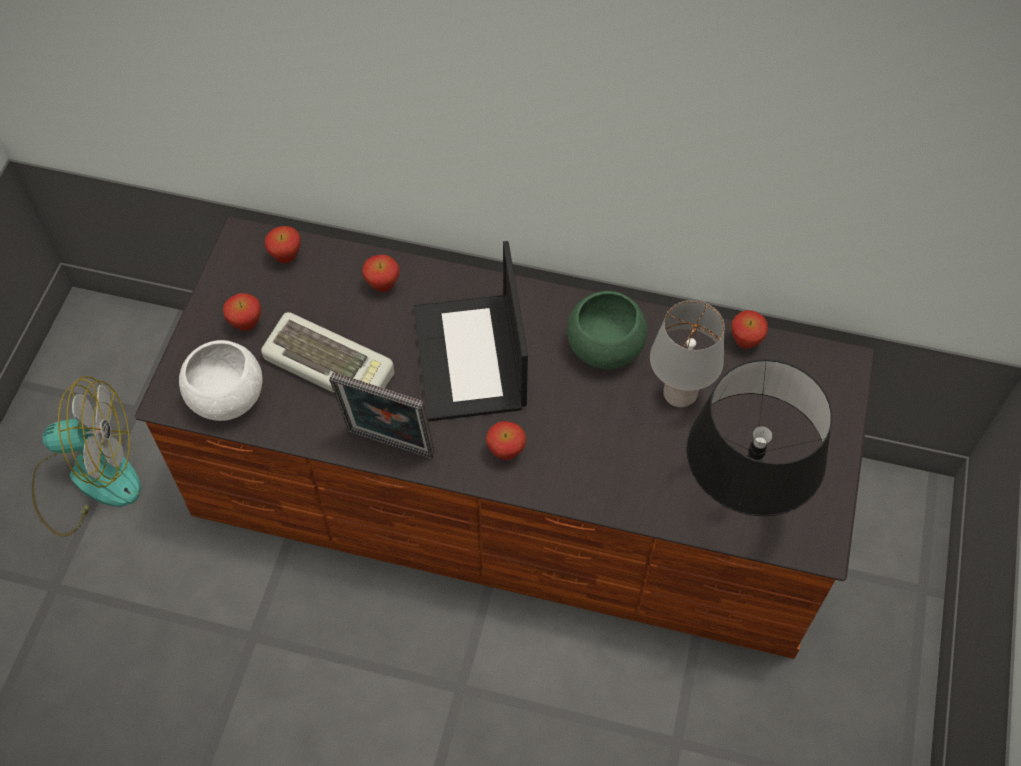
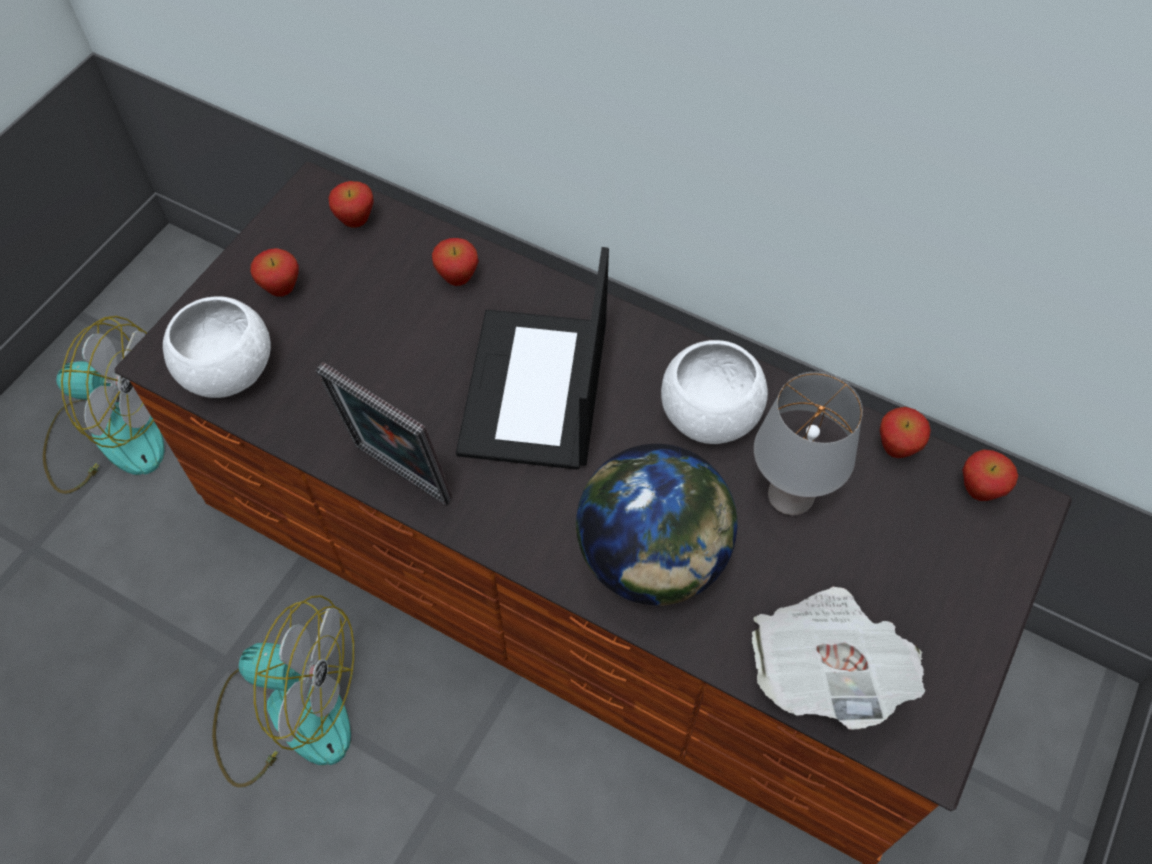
camera: 15 degrees right, 0 degrees up
(317, 660) = (288, 711): none -> fan
(331, 364) = (364, 359): keyboard -> none
(506, 452) = (542, 519): apple -> apple (978, 491)
(593, 461) = (651, 559): none -> globe
(604, 346) = (709, 413): green bowl -> white bowl
(736, 507) = (826, 668): black table lamp -> newspaper

